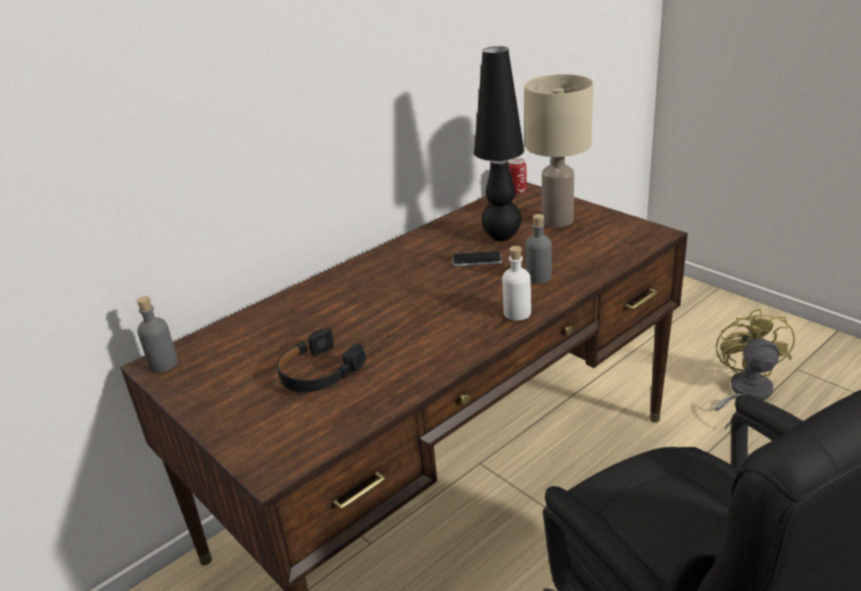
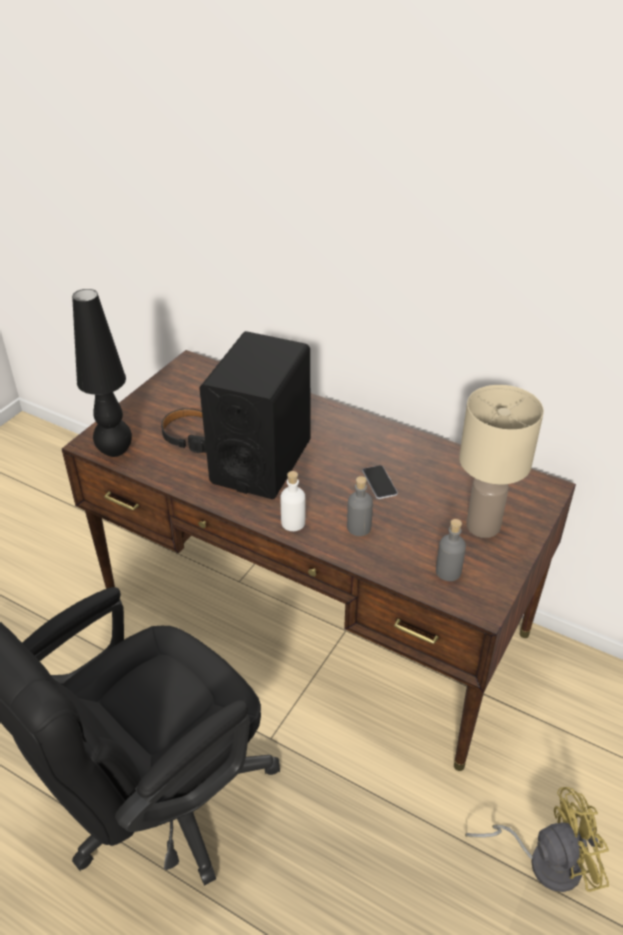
camera: 70 degrees right, 10 degrees up
(163, 364) = (191, 365): grey bottle -> grey bottle (448, 571)
(403, 324) = (261, 461): none -> black speaker
(501, 237) = (430, 491): black table lamp -> black table lamp (115, 451)
(517, 191) = (541, 486): can -> none

